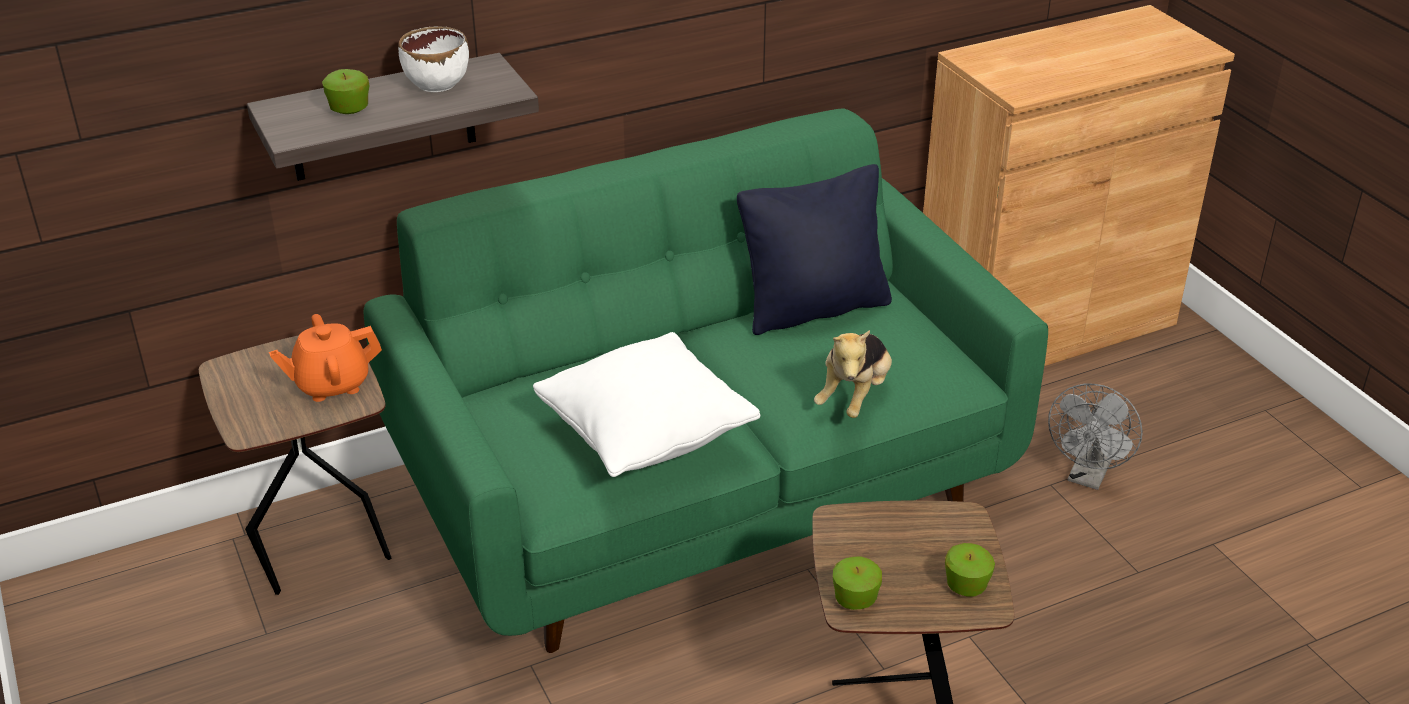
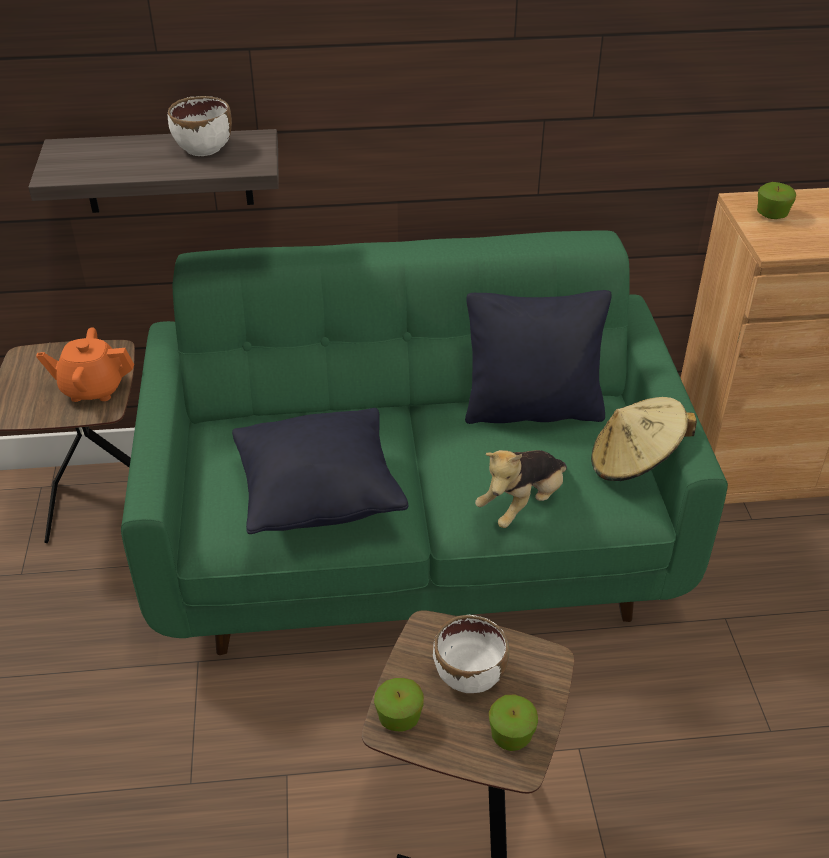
camera: 20 degrees right, 5 degrees up
(349, 109) = (116, 159): apple -> apple (771, 215)
(646, 438) = (319, 498): white pillow -> black pillow
(899, 547) = (469, 675): none -> white bowl
(942, 335) = (634, 463): none -> beige hat
(1088, 477) = (765, 620): grey fan -> none

